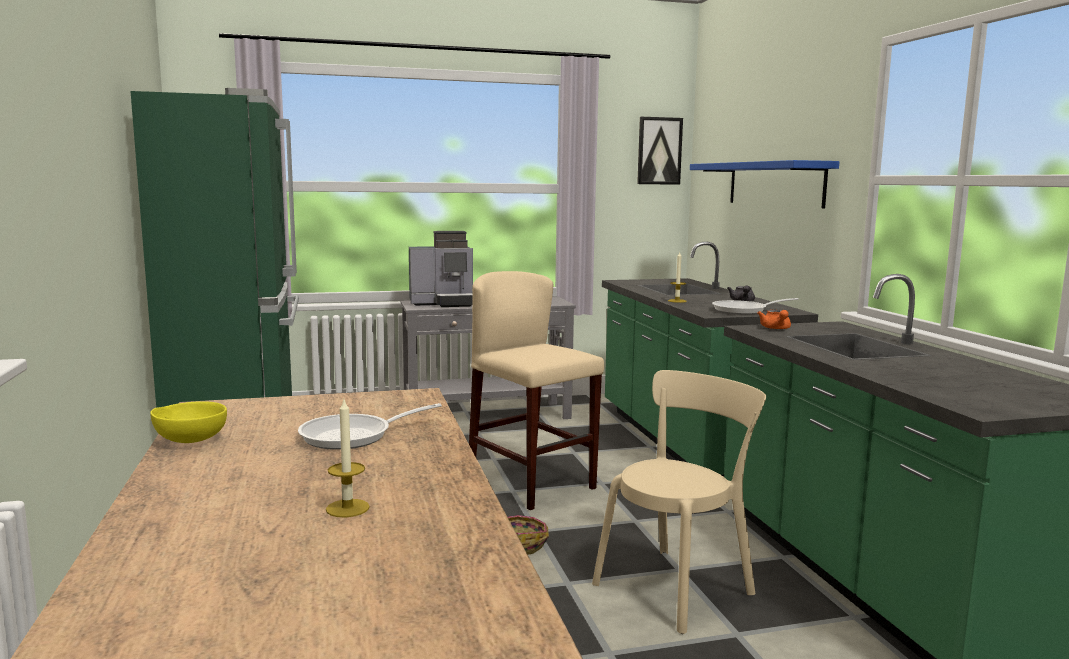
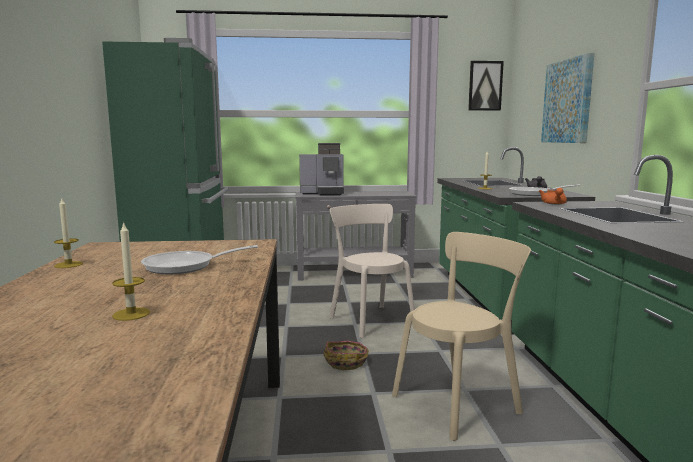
camera: 10 degrees right, 0 degrees up
(190, 440) = (68, 265): yellow bowl -> candle
(531, 483) = (369, 320): beige stool -> beige chair
(774, 184) = (567, 101): blue shelf -> picture

